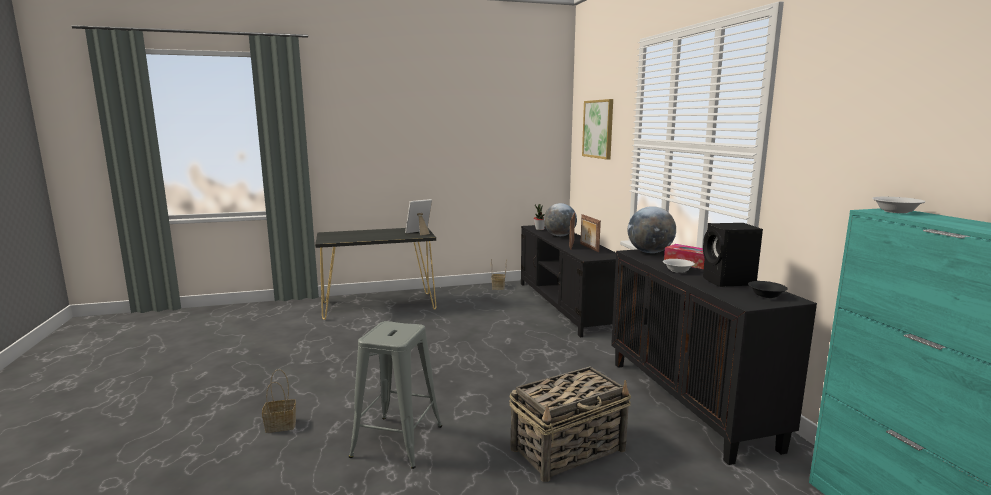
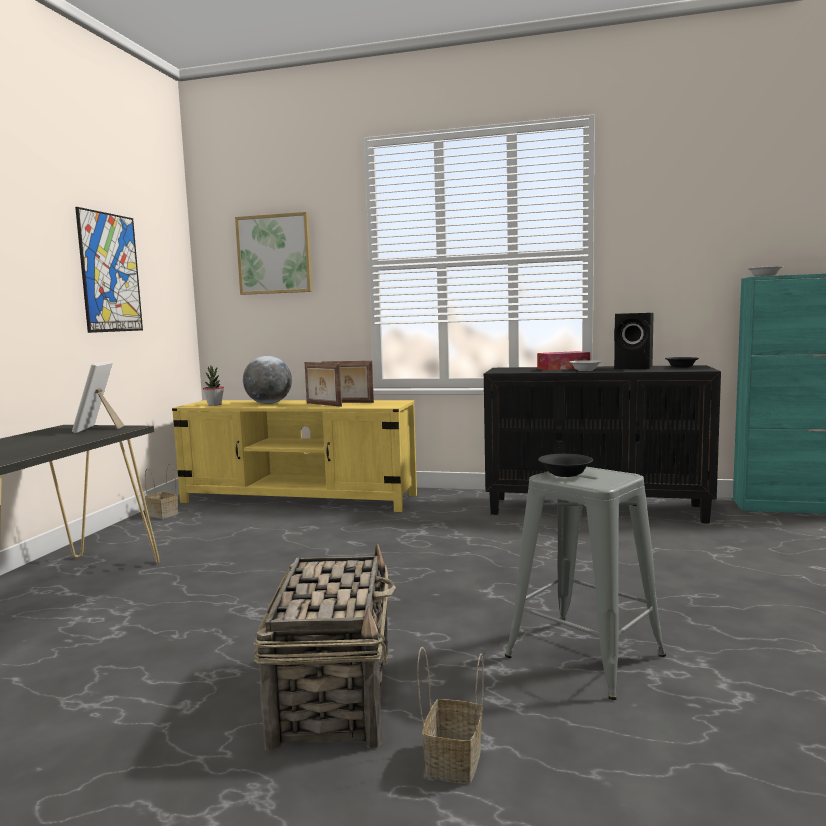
camera: 60 degrees left, 5 degrees down
(393, 327) = (566, 474): none -> black bowl
(489, 143) = (110, 273): none -> picture
(565, 305) = (299, 499): black tv stand -> yellow tv stand
(569, 449) = (657, 568): basket -> basket (334, 694)
(650, 252) = (508, 370): globe -> none

